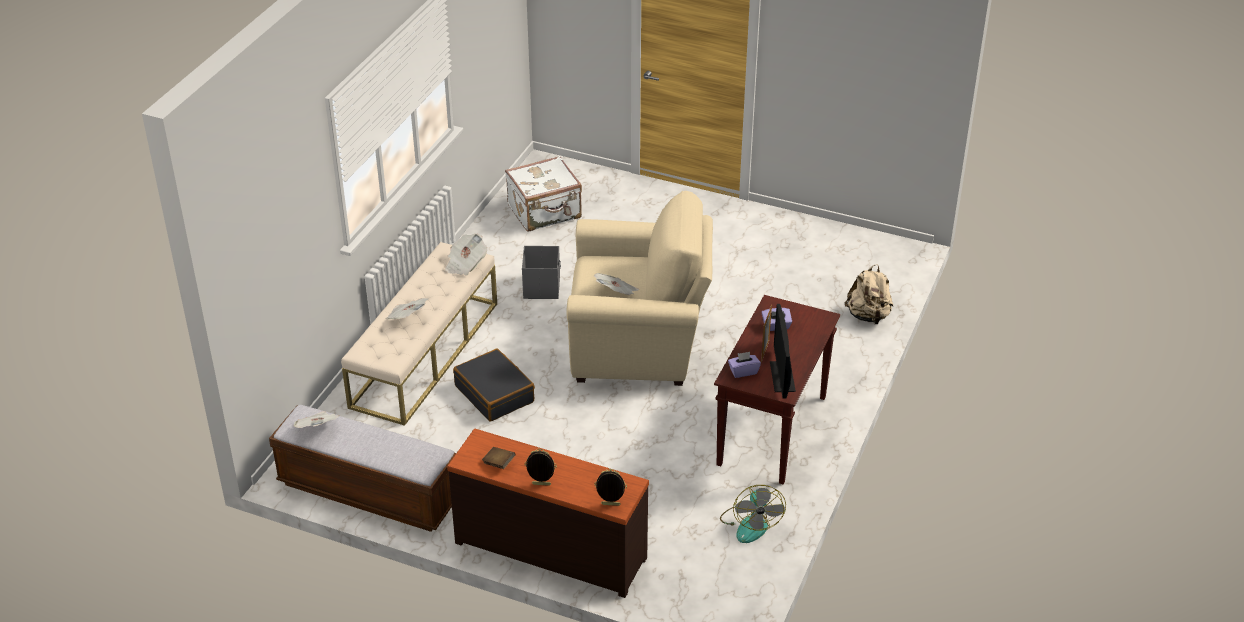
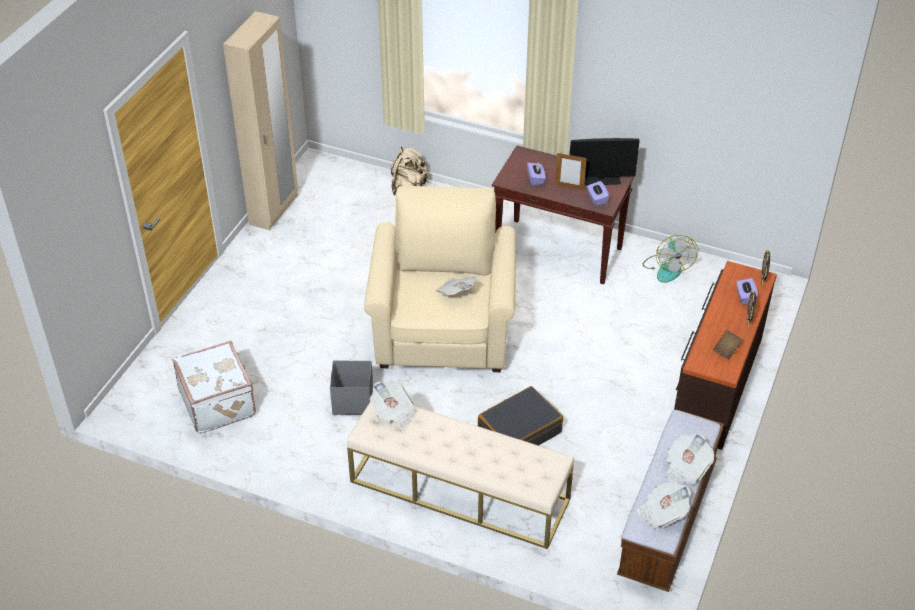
camera: 90 degrees left, 5 degrees up
(407, 318) = (485, 454): newspaper -> newspaper (686, 468)
(583, 487) = (745, 297): none -> purple tissue box
(750, 523) = (667, 268): fan -> fan turned 90 degrees clockwise
(817, 226) = (274, 210): none -> beige wardrobe

